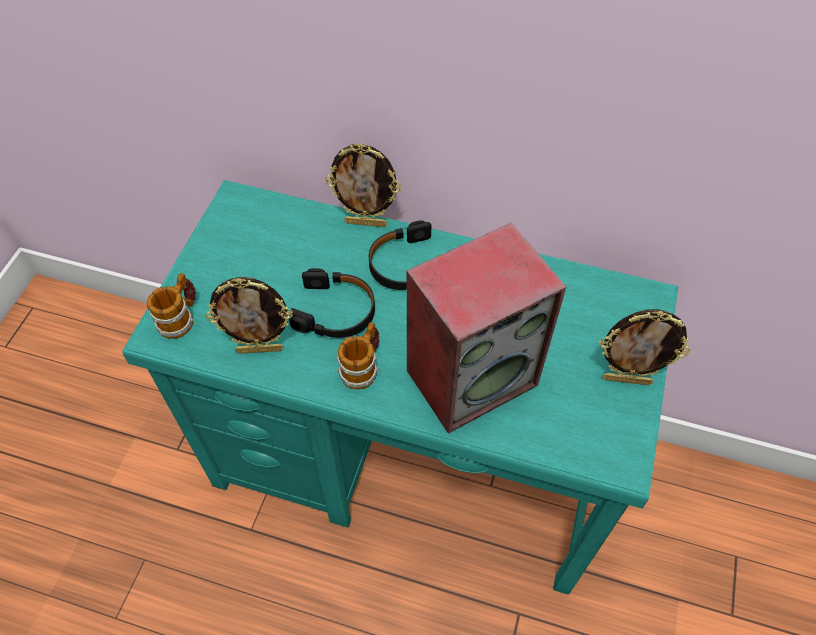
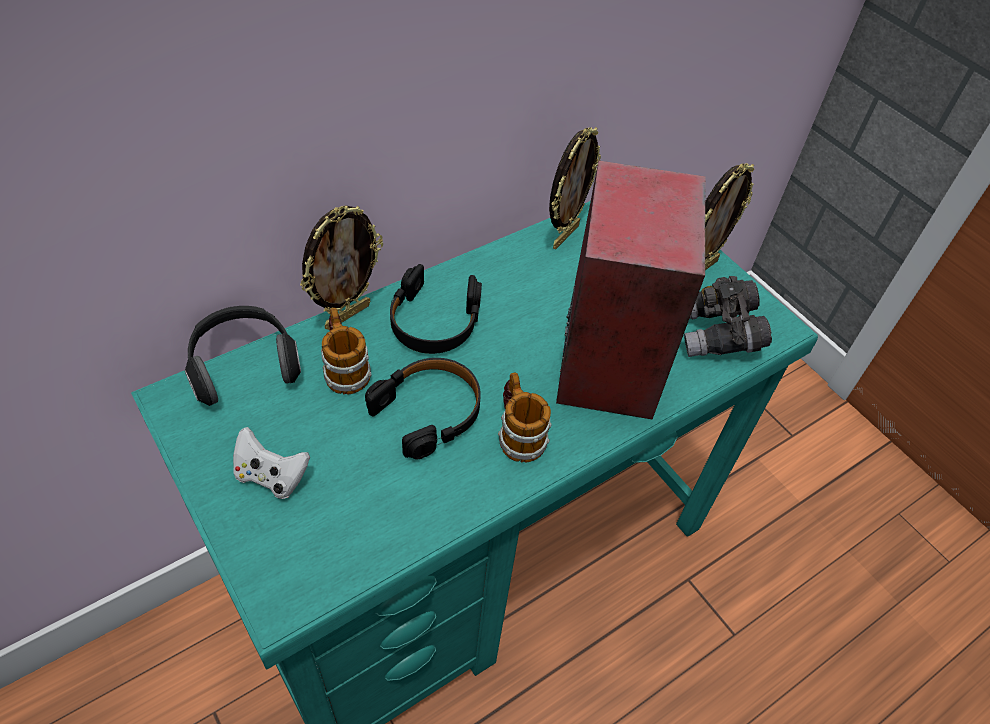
camera: 55 degrees left, 5 degrees down
(180, 318) = (282, 560): mug -> mug (345, 369)
(225, 274) = (271, 476): none -> white game controller
(260, 349) = (408, 507): picture frame -> picture frame (564, 235)
(284, 208) = (244, 365): none -> headphones
(569, 428) = (717, 335): none -> grey binoculars

